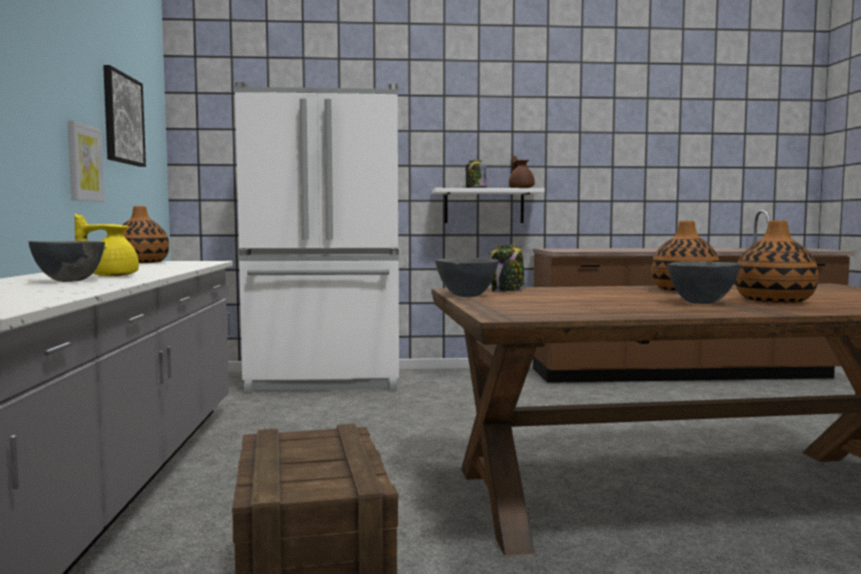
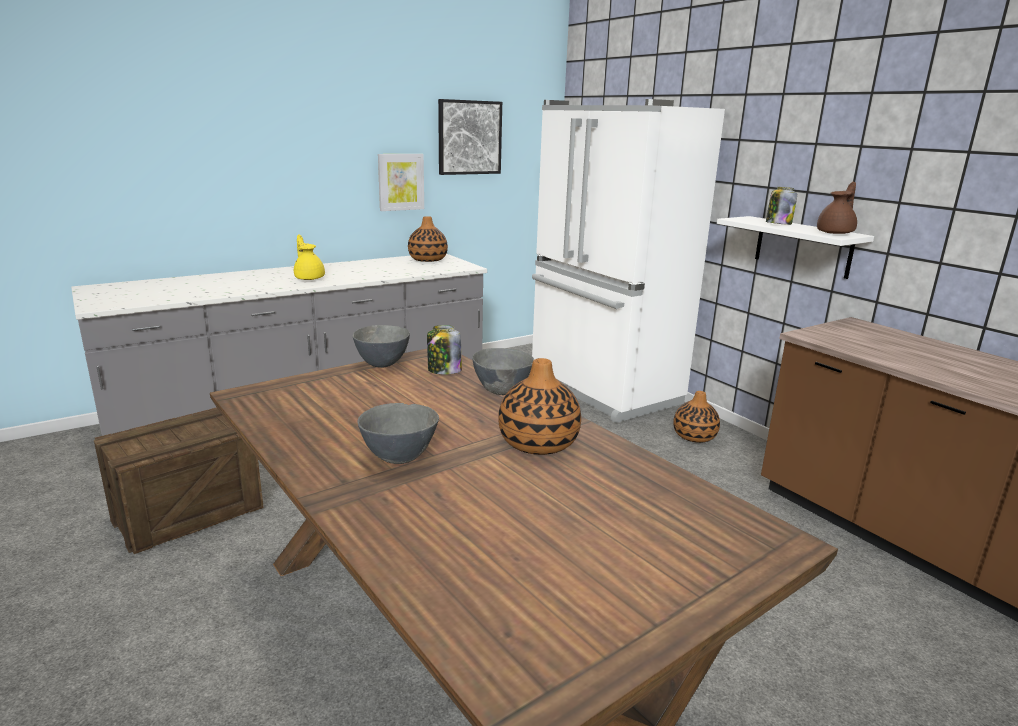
camera: 60 degrees right, 15 degrees up
(70, 281) = (266, 280): grey bowl -> grey bowl (502, 392)
(774, 301) = (455, 498): vase -> vase (694, 436)

